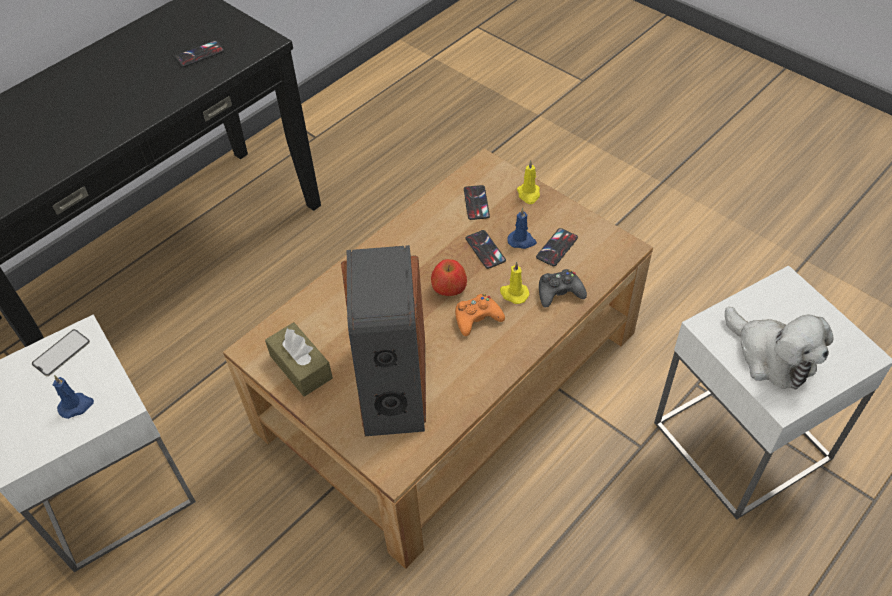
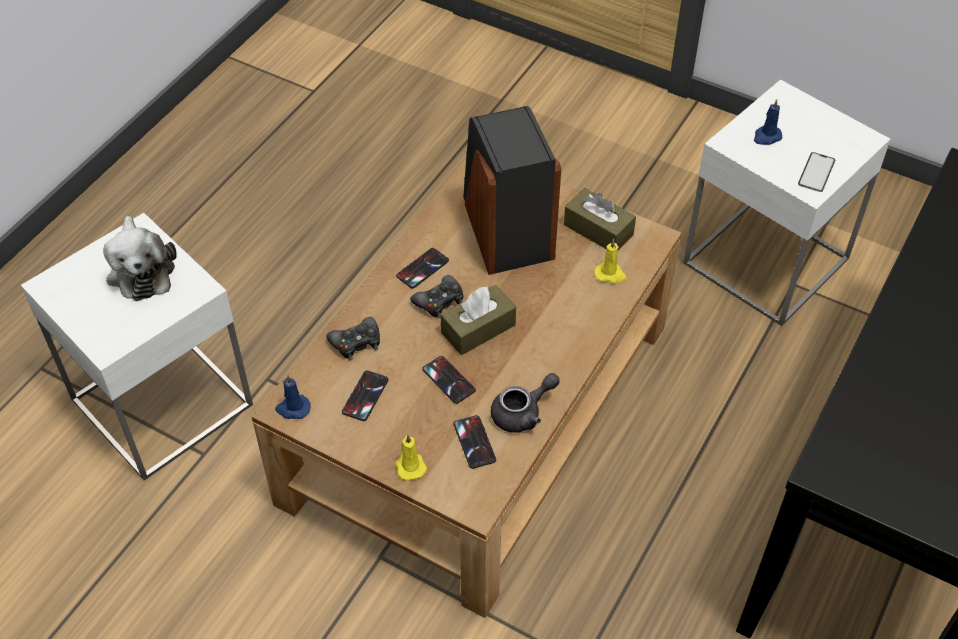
camera: 165 degrees right, 0 degrees up
(199, 54) = (900, 430): phone -> phone (422, 268)
(433, 217) = (522, 413): none -> grey teapot
(449, 287) = (478, 329): apple -> brown tissue box
(477, 318) = (439, 301): orange game controller -> black game controller
(513, 294) = (406, 333): yellow candle -> yellow candle (610, 274)
(522, 241) = (408, 398): blue candle -> blue candle (293, 408)
(771, 356) = (141, 269): plush toy -> plush toy turned 150 degrees counterclockwise

